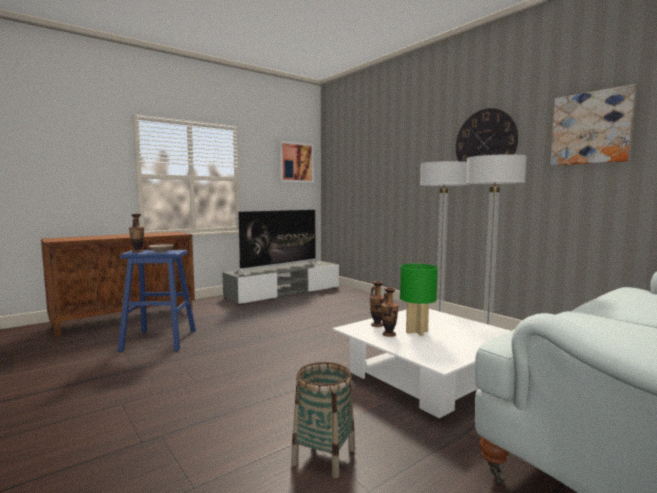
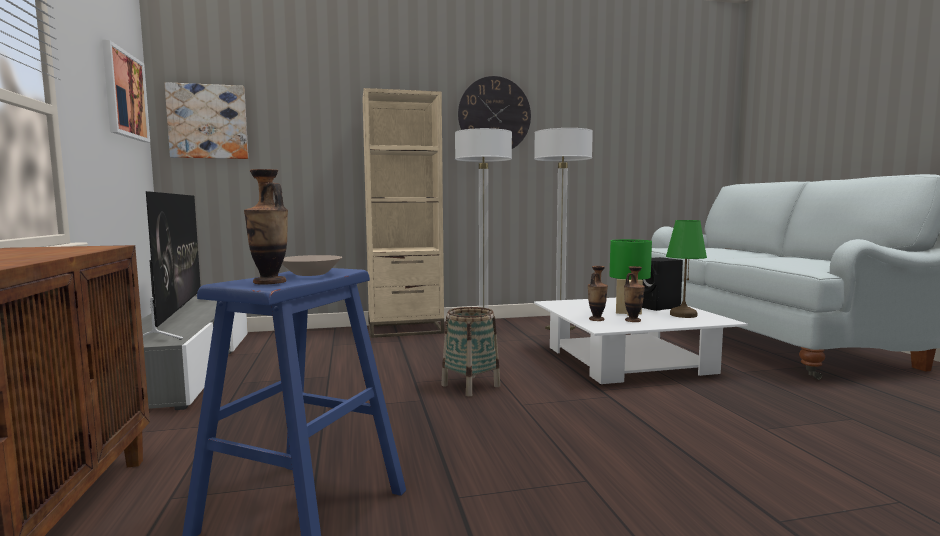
camera: 65 degrees left, 0 degrees up
(324, 456) = (801, 426): basket -> basket (470, 386)
(401, 308) = (405, 329): none -> beige bookcase
(442, 349) = (682, 315): none -> green table lamp
(465, 339) = (657, 307): none -> black speaker
(591, 128) = (592, 116): picture -> picture (208, 122)

